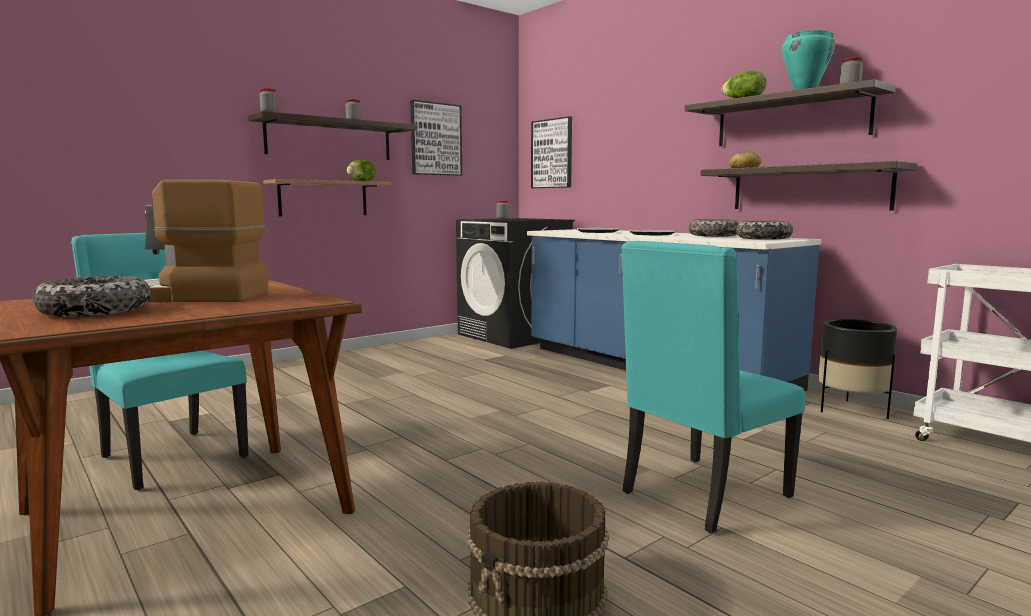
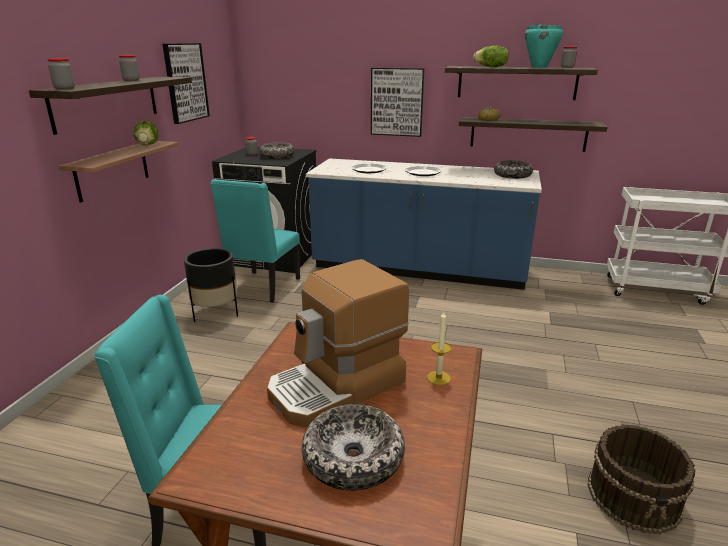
camera: 35 degrees left, 15 degrees up
(269, 304) = (438, 378): none -> candle
(552, 154) = (283, 88): picture -> picture (397, 102)
(702, 495) = (594, 380): turquoise chair -> turquoise chair (263, 288)
(713, 235) = (467, 171): bowl -> bowl (277, 156)
(851, 410) = (563, 279): black planter -> black planter (216, 313)

